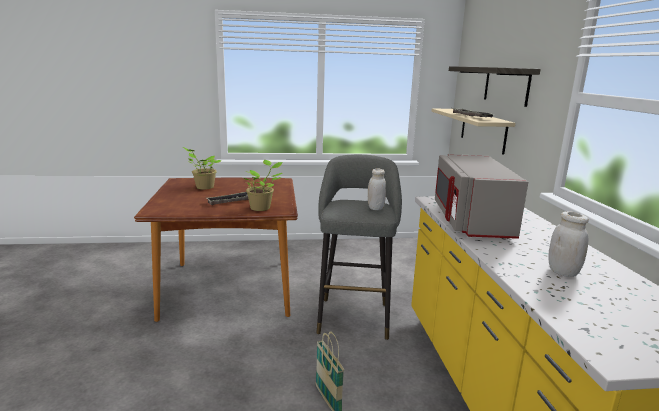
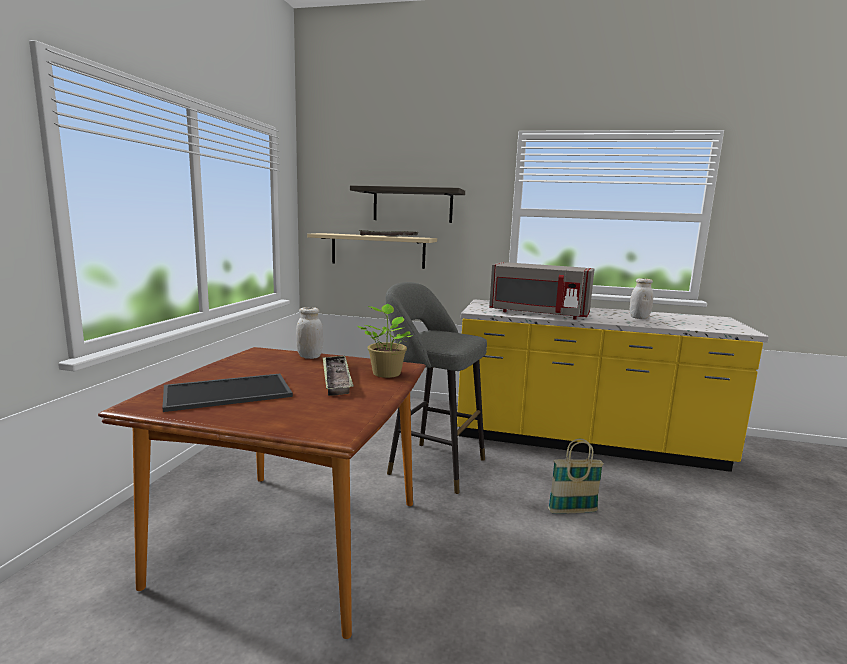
camera: 70 degrees left, 5 degrees down
(203, 187) = (229, 392): potted plant -> tray
(375, 208) = (453, 333): white jar -> white jar (309, 357)

